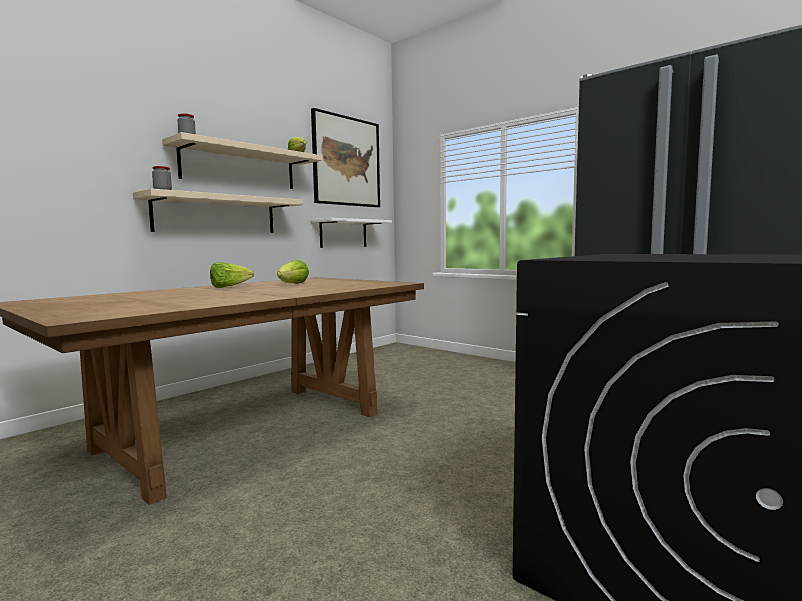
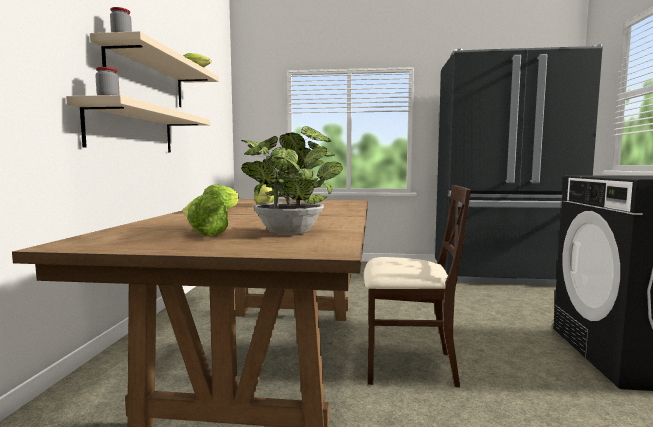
camera: 35 degrees left, 0 degrees up
(104, 301) = (202, 234): none -> lettuce
(153, 305) = (292, 232): none -> potted plant
(335, 471) = (408, 366): none -> beige chair
(343, 233) = (209, 155): white shelf -> none
(346, 161) = (209, 84): picture -> none

